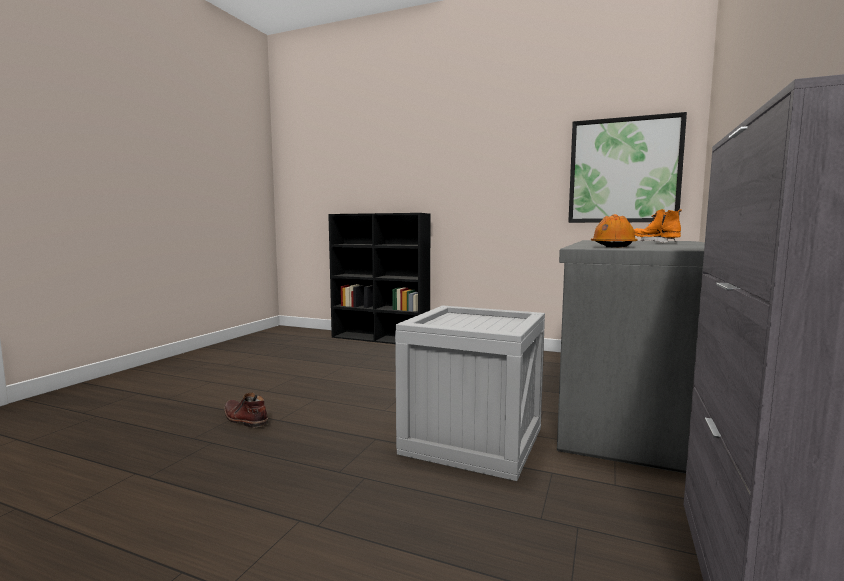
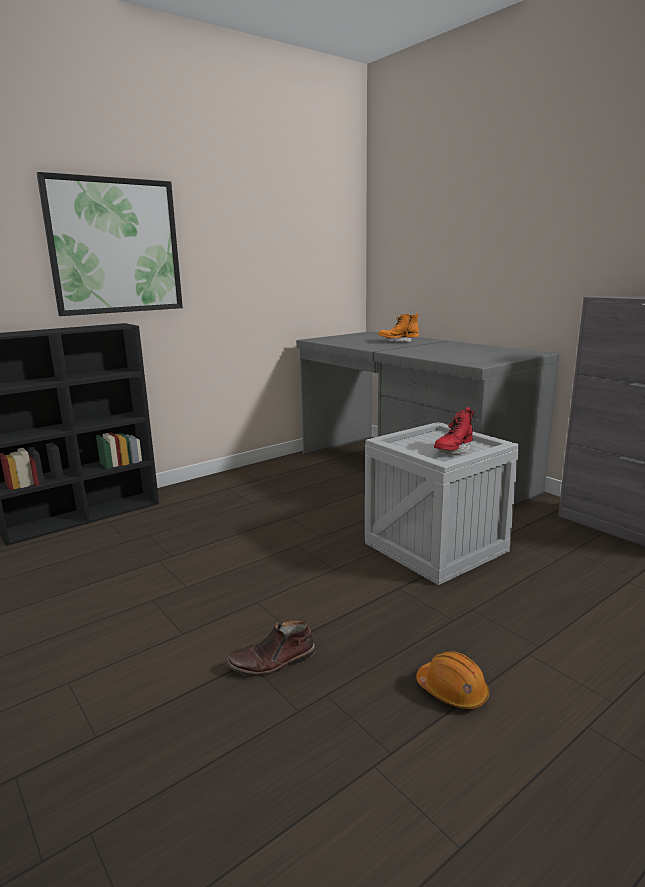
camera: 60 degrees left, 10 degrees up
(466, 327) = (453, 451): none -> red boot
(612, 246) = (468, 358): orange hard hat -> orange hard hat (452, 691)
(624, 170) = (317, 268): picture -> picture (115, 246)

